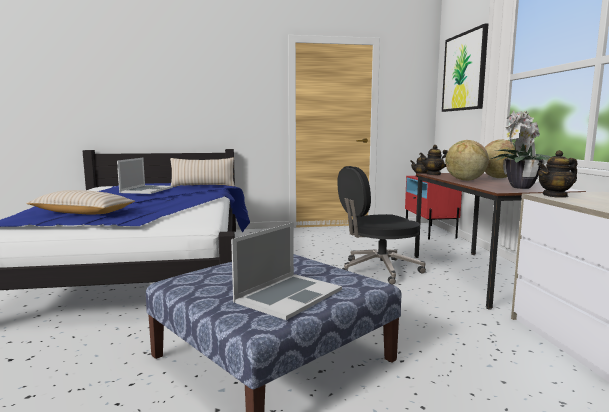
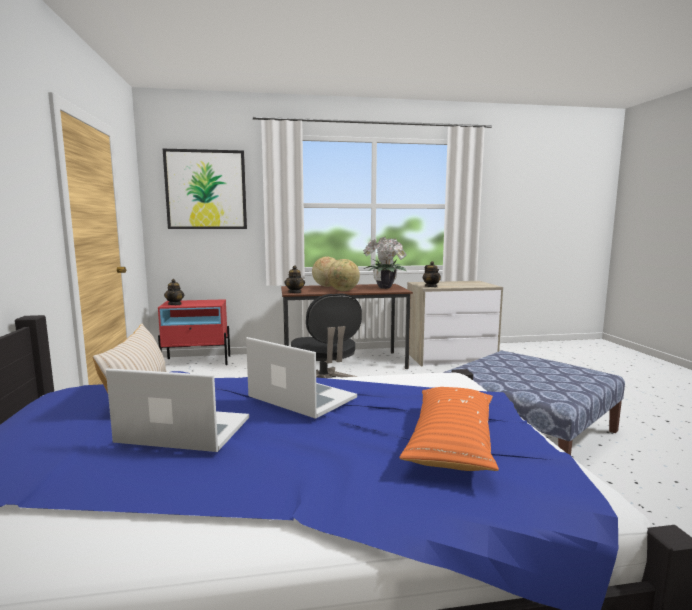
camera: 90 degrees left, 0 degrees up
(82, 213) = (452, 441): beige pillow -> orange pillow
(288, 295) = (552, 368): laptop -> laptop (301, 397)

